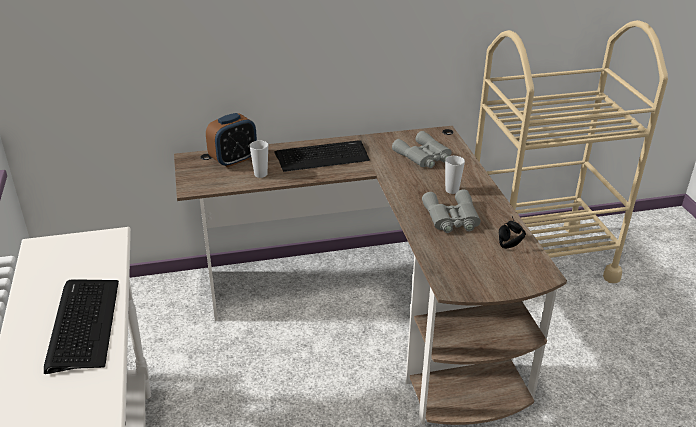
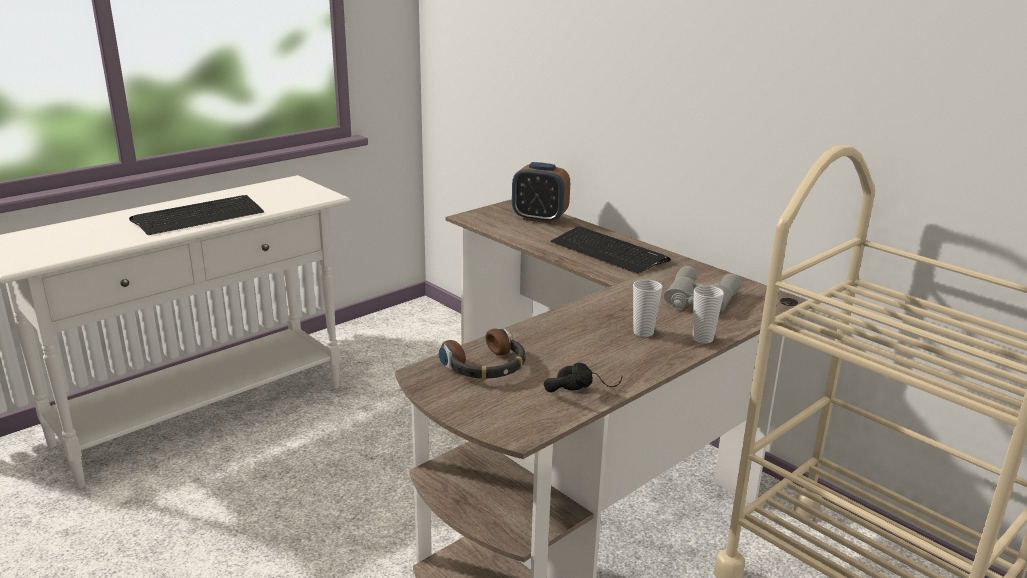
camera: 60 degrees right, 10 degrees down
(260, 174) = (531, 235): cup -> cup (702, 339)
(451, 218) = (576, 344): grey binoculars -> none
(457, 261) = (485, 366): none -> headphones

